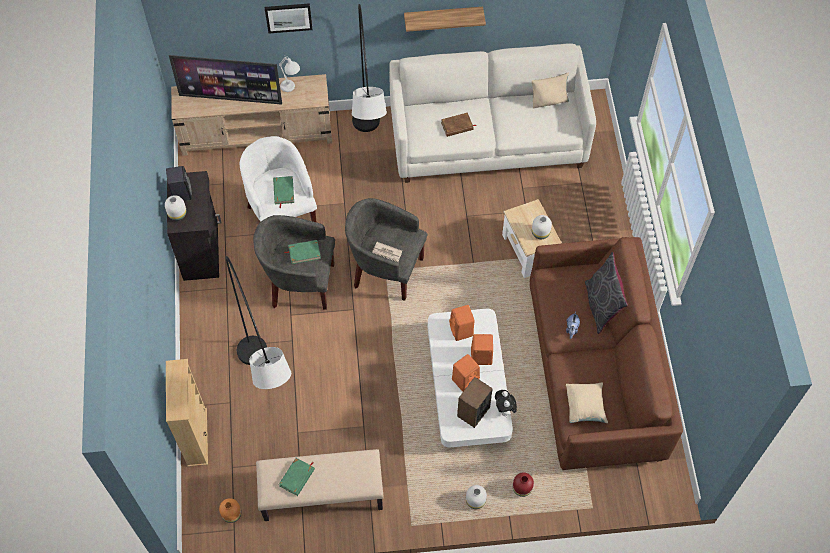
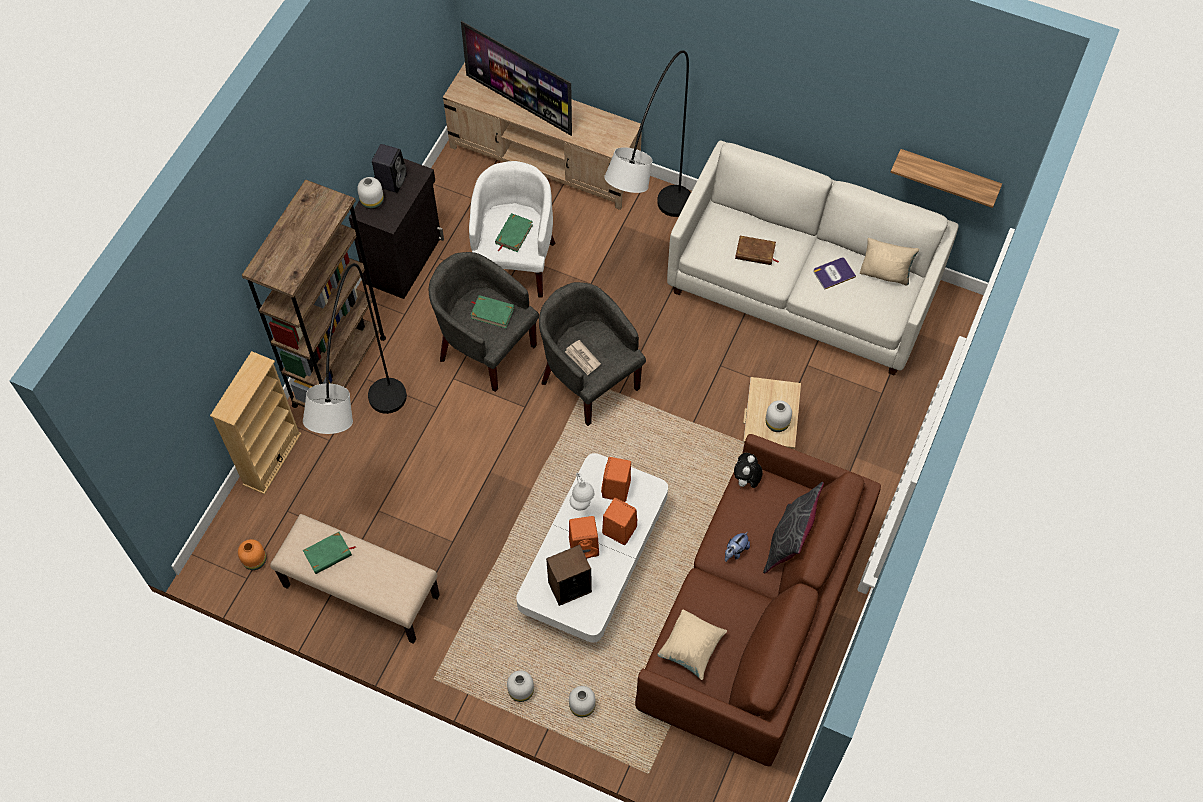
camera: 30 degrees right, 0 degrees up
(205, 350) = (339, 371): none -> brown bookcase
(288, 17) = (608, 34): picture -> none
(291, 90) = (591, 124): white table lamp -> white table lamp (581, 509)
(443, 18) = (792, 114): shelf -> shelf (947, 176)
(504, 409) = (606, 604): plush toy -> plush toy (746, 481)
(517, 116) = (834, 273): none -> book
(521, 488) = (581, 706): red vase -> white vase

